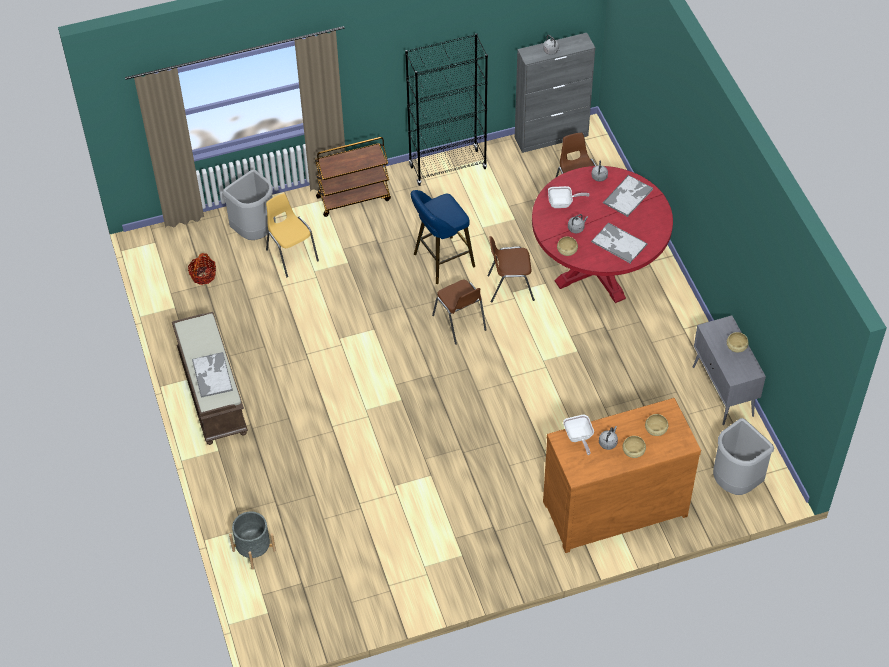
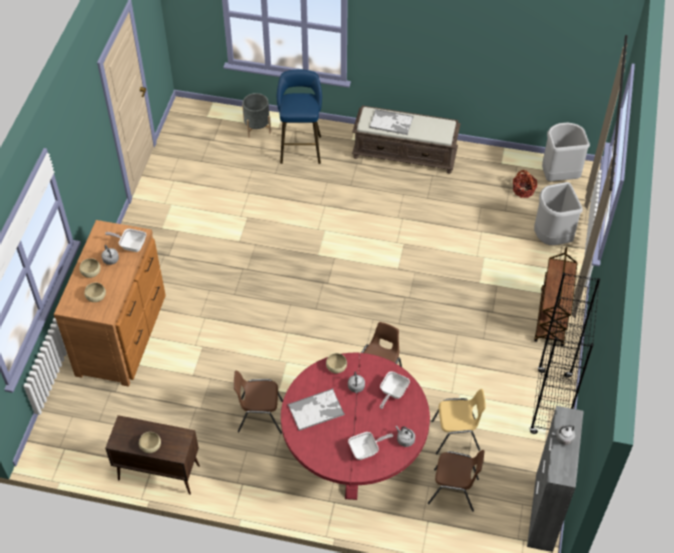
camera: 120 degrees right, 0 degrees up
(291, 255) = (511, 250): yellow chair -> yellow chair (456, 436)
(441, 261) = (439, 344): blue stool -> blue stool (300, 147)
(459, 323) = (364, 325): brown chair -> brown chair (259, 416)
(628, 196) = (366, 450): tray -> frying pan
(723, 392) = (158, 472): grey cabinet -> brown cabinet
(735, 482) = (74, 426): grey trash can -> grey trash can (558, 176)

